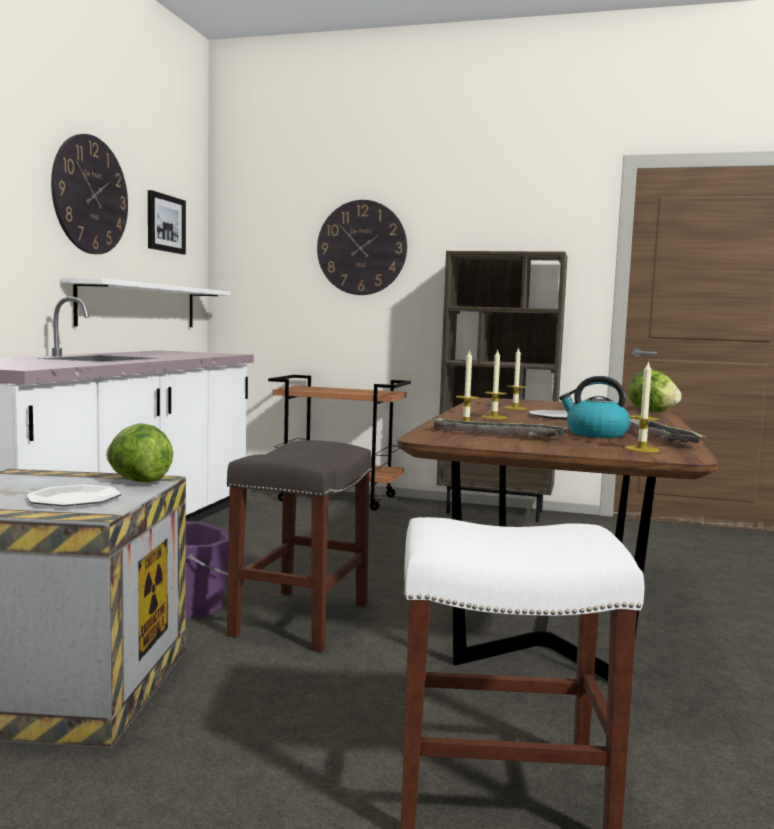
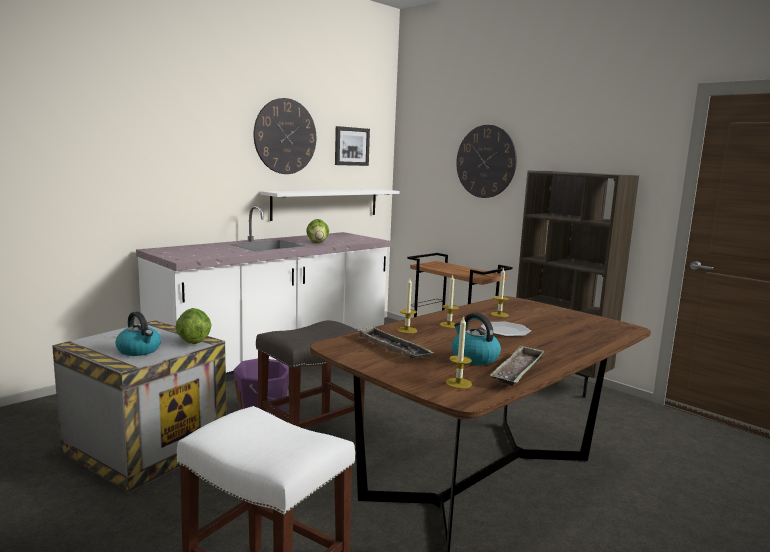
camera: 30 degrees right, 5 degrees up
(74, 499) = (139, 350): plate -> kettle
(652, 411) = (621, 332): lettuce -> lettuce (317, 242)

